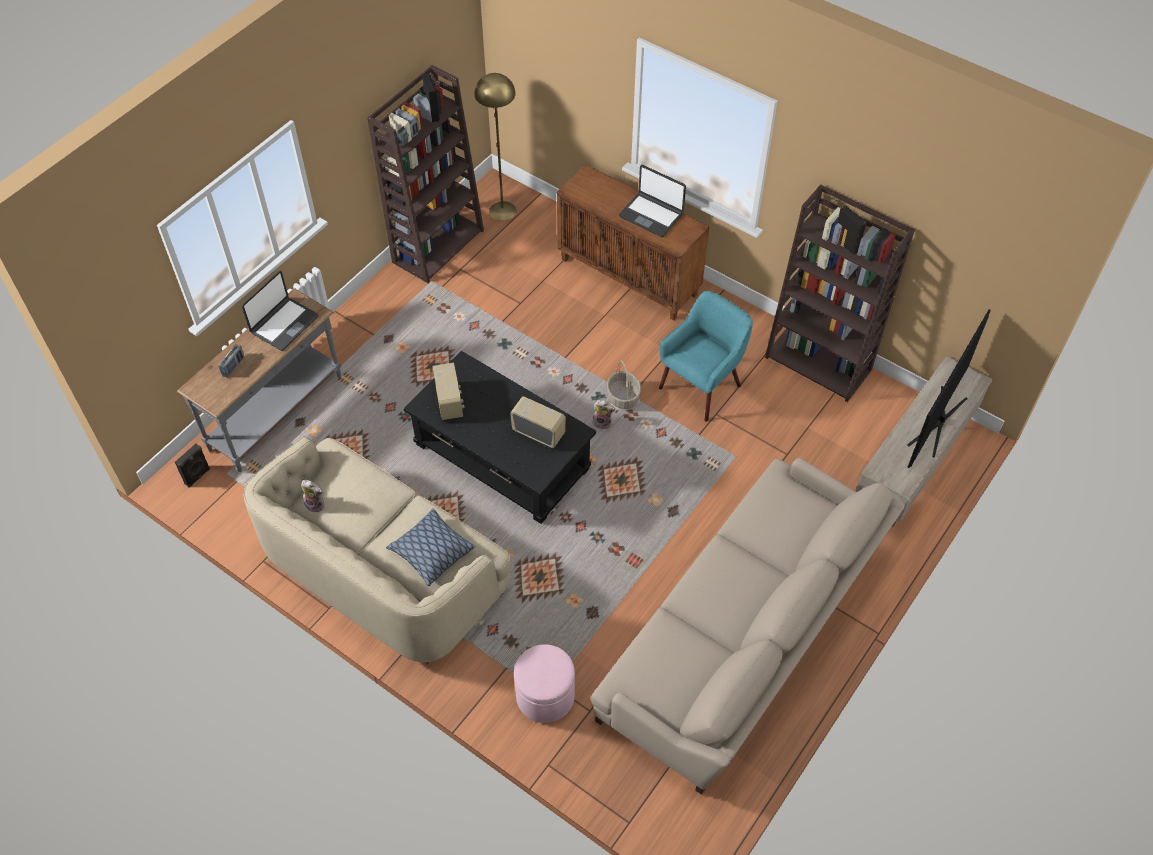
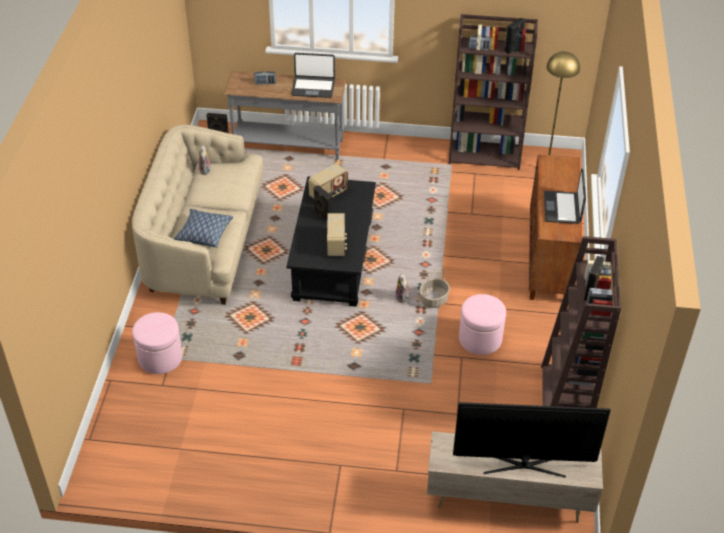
camera: 60 degrees right, 10 degrees down
(482, 423) = (322, 215): none -> black speaker
(701, 386) = (480, 339): turquoise armchair -> pink ottoman
(743, 634) = (275, 447): beige sofa -> none

